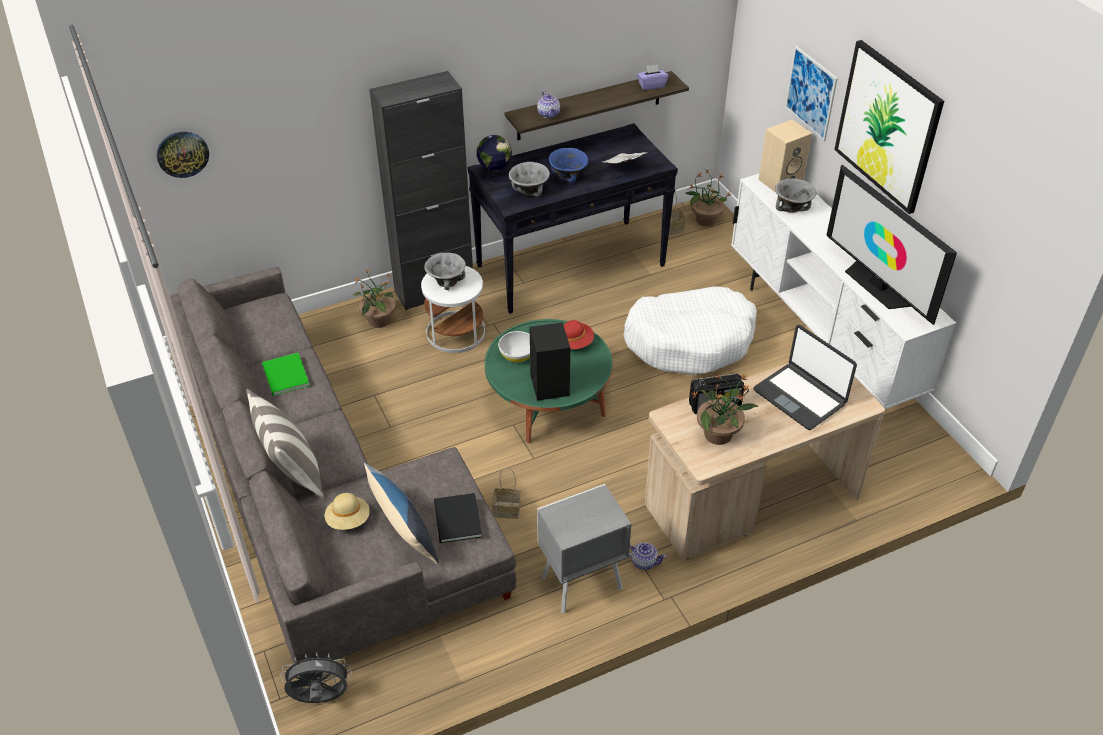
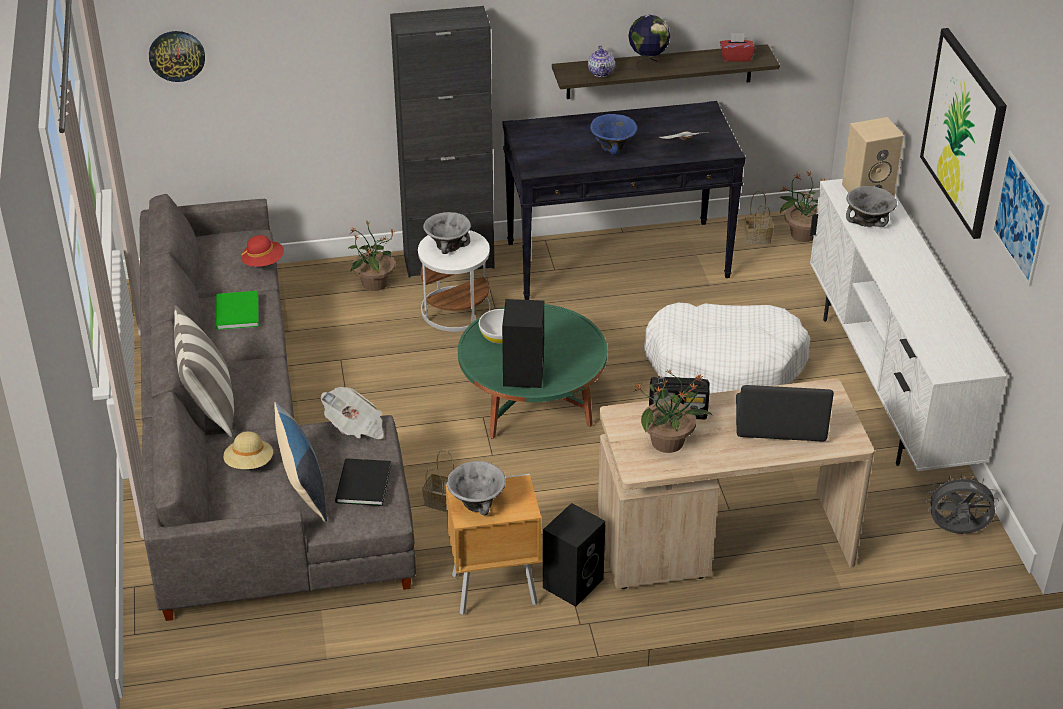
camera: 15 degrees right, 5 degrees down
(320, 699) = (175, 643): grey fan -> grey fan (956, 531)
(429, 465) = (355, 427): none -> newspaper
(495, 175) = (529, 134): globe -> globe (648, 64)
(529, 191) = (562, 156): grey bowl -> grey bowl (477, 503)
(574, 342) = (571, 334): red hat -> red hat (263, 262)
(579, 583) = (492, 589): grey nightstand -> brown nightstand
(643, 561) = (572, 582): teapot -> black speaker
(651, 85) = (736, 57): purple tissue box -> red tissue box
(800, 397) = (780, 421): laptop -> laptop turned 120 degrees clockwise
(810, 93) = (907, 87): picture -> picture (1020, 218)
(877, 285) = (929, 321): television -> none

